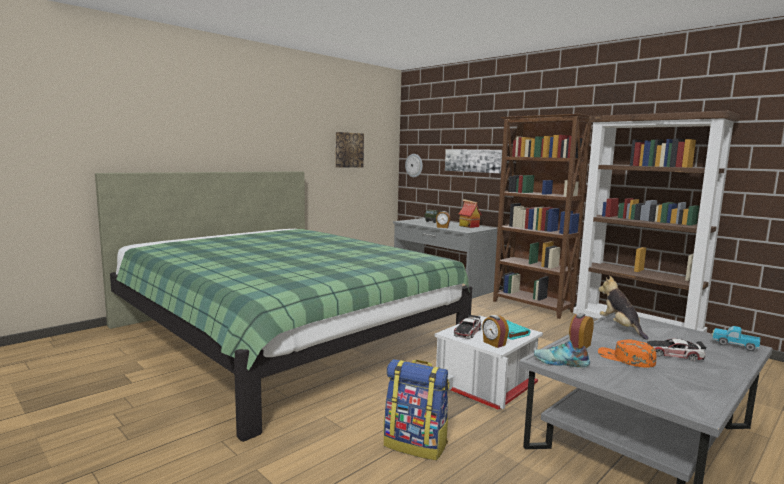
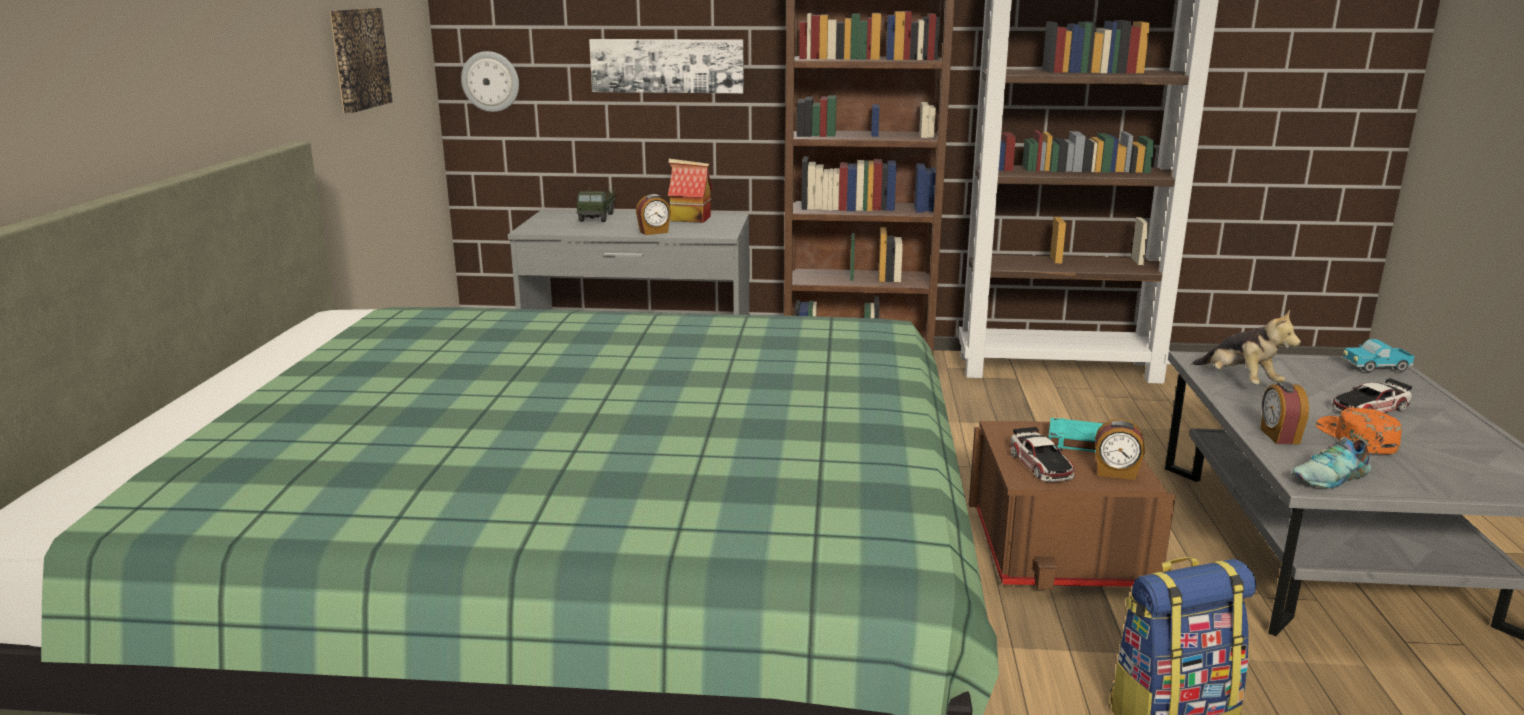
camera: 40 degrees left, 10 degrees up
(487, 385) = (1059, 548): white storage box -> brown storage box
(620, 327) = (1239, 382): plush toy -> plush toy turned 150 degrees counterclockwise
(625, 358) = (1356, 437): orange cap -> orange cap turned 75 degrees clockwise

